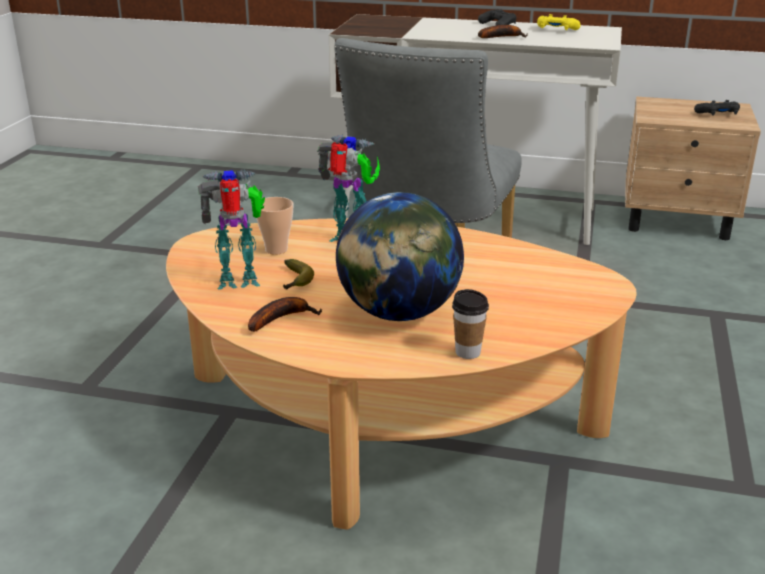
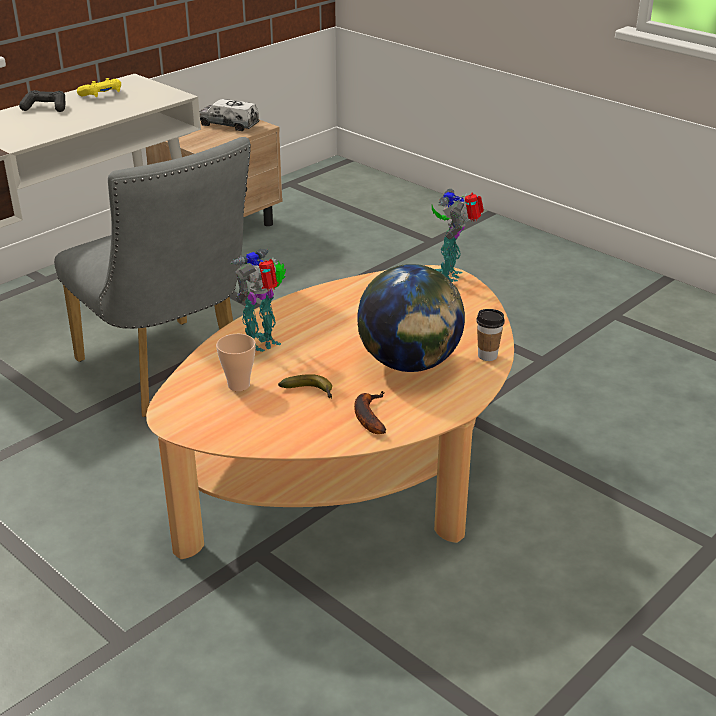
camera: 60 degrees left, 5 degrees up
(240, 282) = (283, 419): toy robot -> toy robot (449, 277)
(502, 37) = (85, 118): banana -> none
(717, 114) = (229, 124): black game controller -> toy truck

